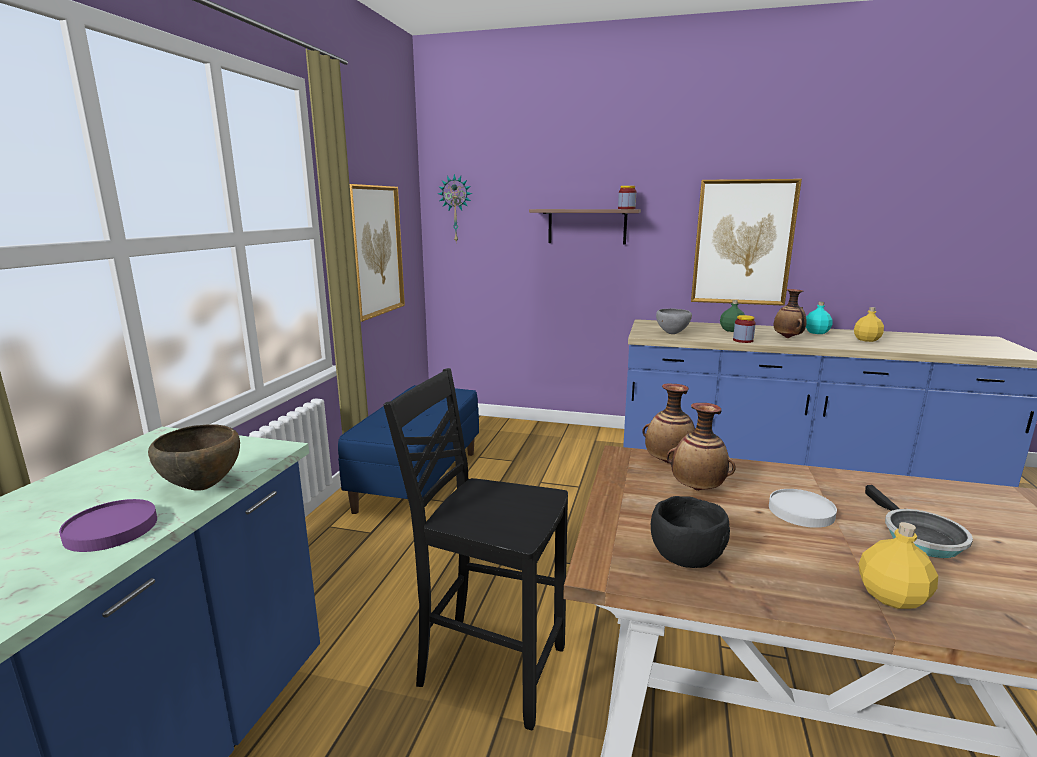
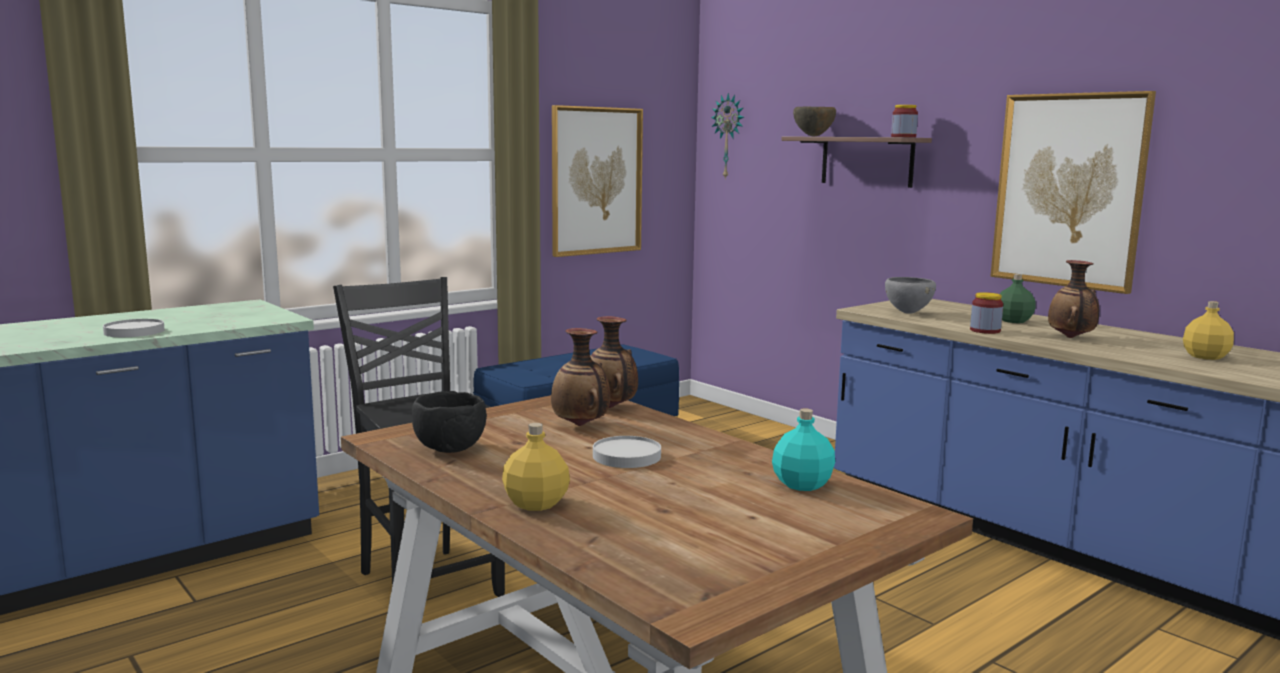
camera: 35 degrees right, 5 degrees down
(111, 529) = (134, 331): purple plate -> white plate
(204, 487) = (209, 326): brown bowl -> brown bowl (814, 136)
(817, 332) = (1150, 340): turquoise bottle -> turquoise bottle (803, 485)
(918, 537) = (680, 493): frying pan -> none

